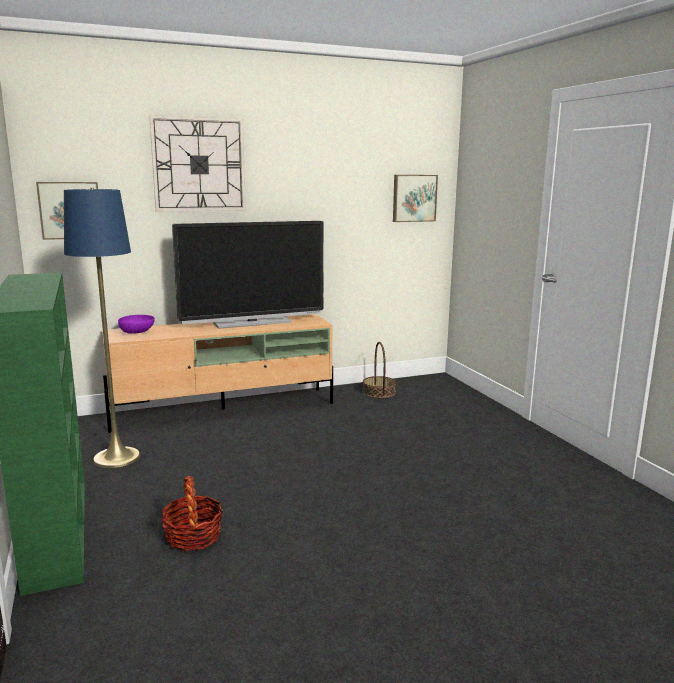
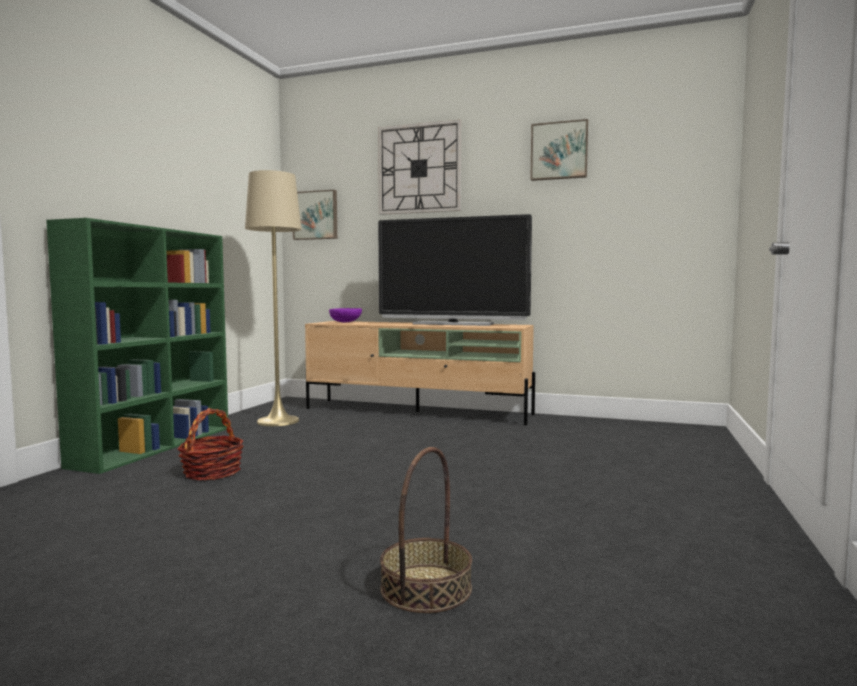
camera: 40 degrees right, 10 degrees down
(116, 457) = (278, 421): blue floor lamp -> beige floor lamp
(379, 392) = (598, 426): basket -> basket (426, 588)
(414, 198) = (670, 189): picture -> picture (559, 151)

